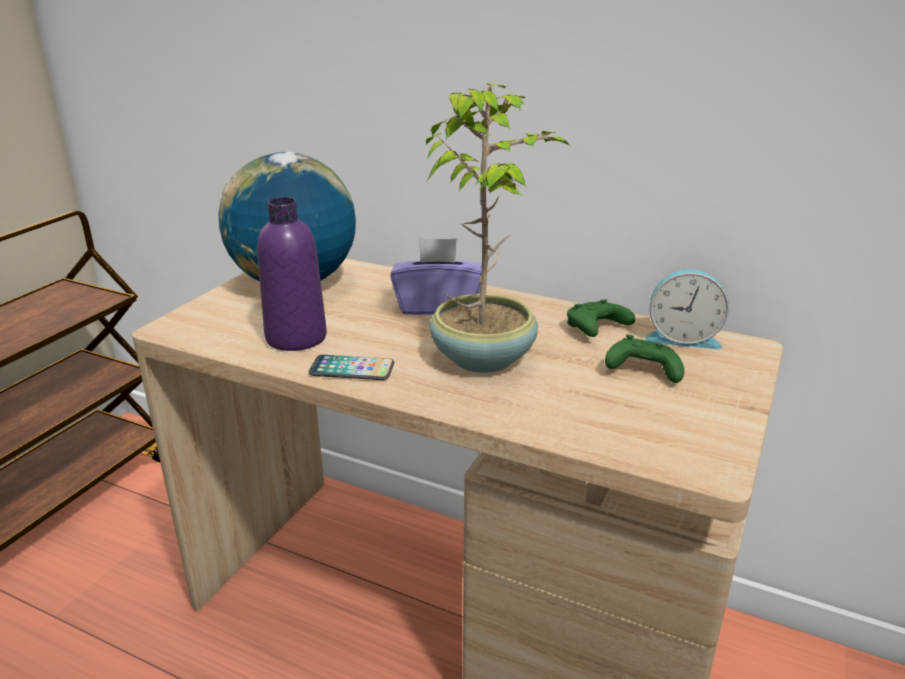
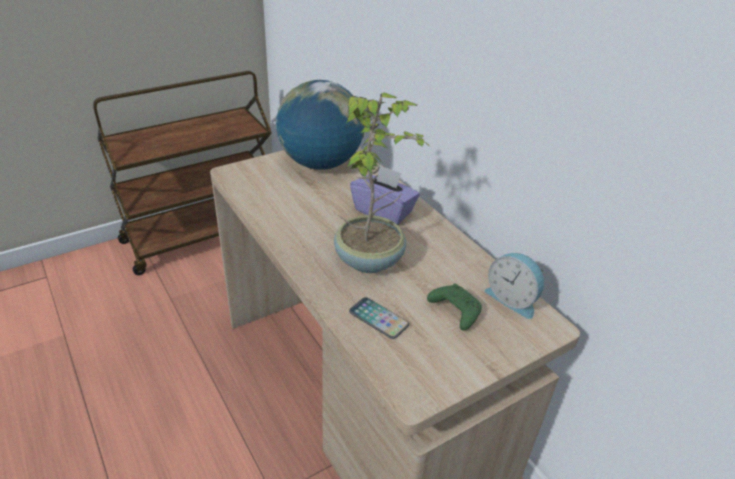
camera: 30 degrees right, 10 degrees up
(296, 338) = (284, 204): purple bottle -> none
(352, 369) = (291, 237): phone -> phone (378, 318)
(596, 329) = (462, 268): green game controller -> none

